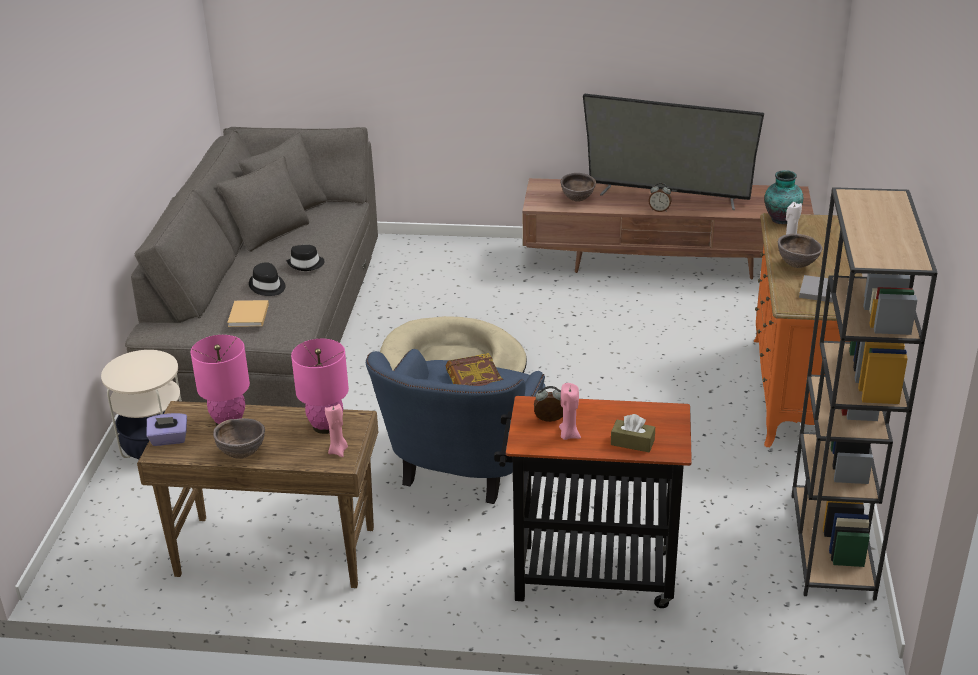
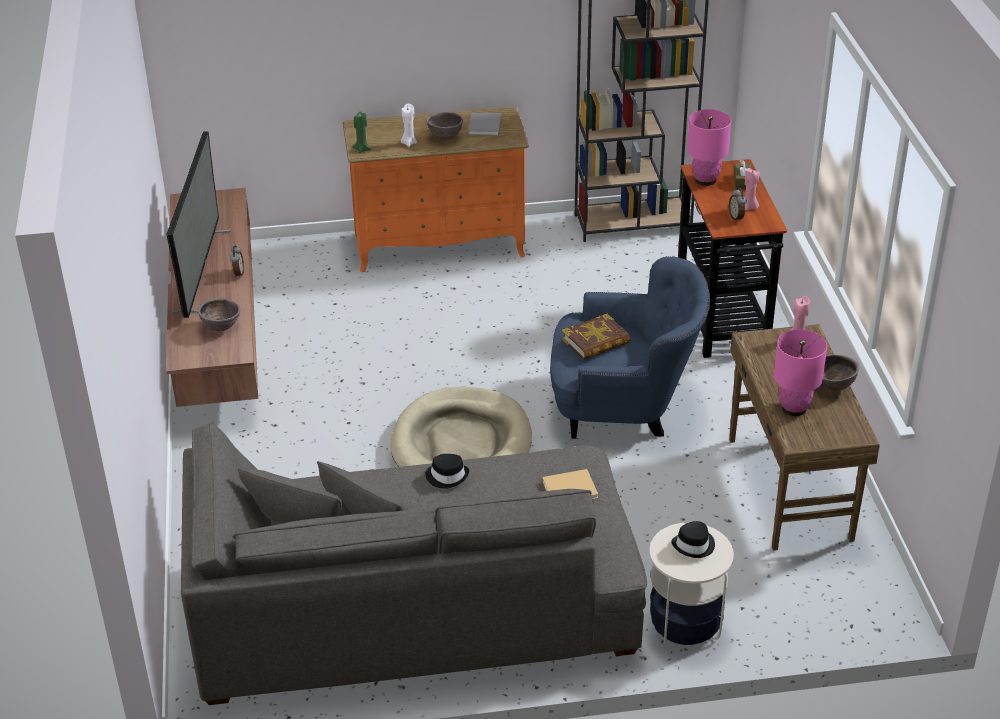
camera: 105 degrees left, 5 degrees up
(169, 439) = (839, 435): purple tissue box -> none
(267, 286) = (507, 491): black hat -> black hat (694, 545)
(326, 426) = (768, 352): pink table lamp -> pink table lamp (705, 180)
(780, 220) = (362, 149): vase -> green candle

